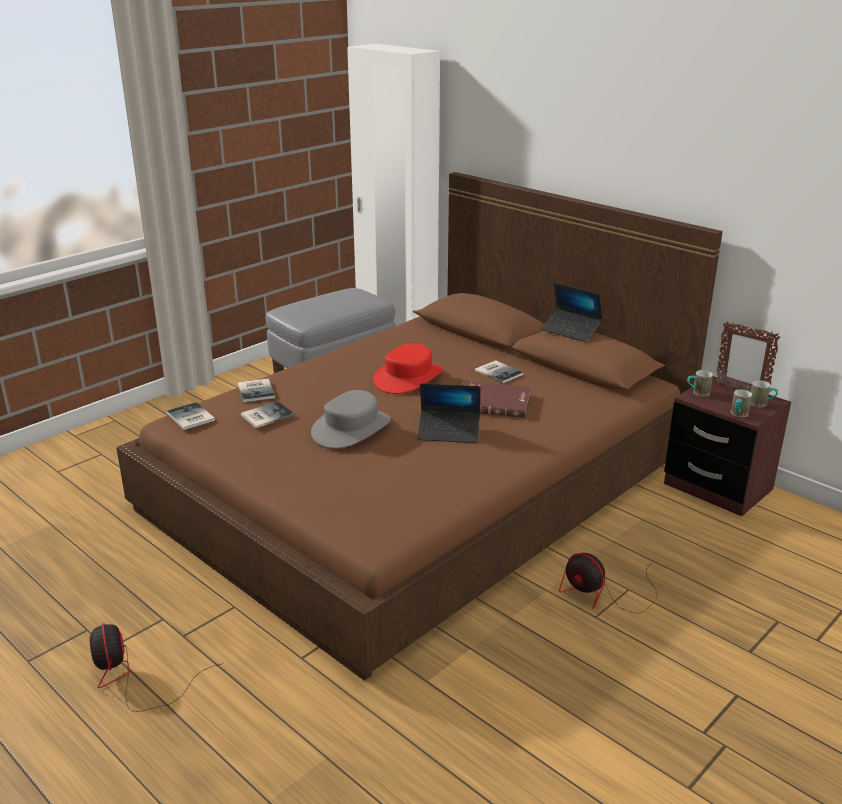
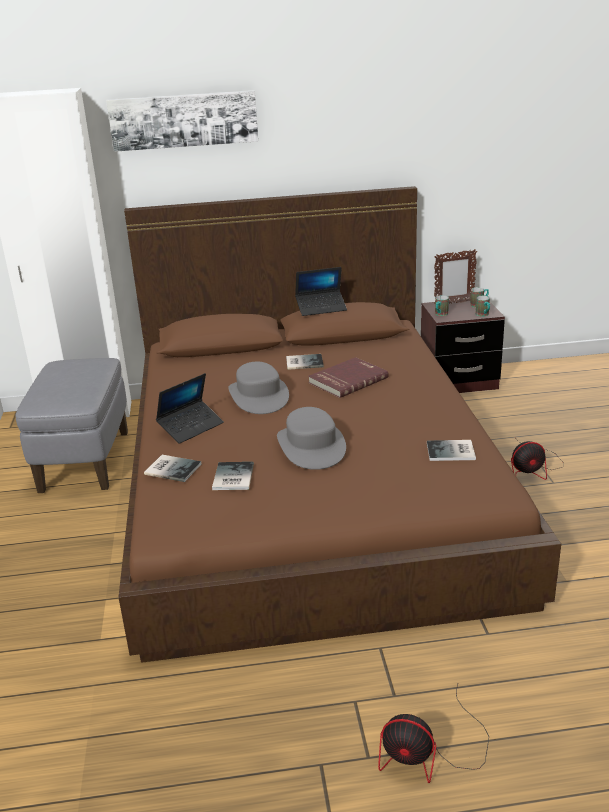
camera: 50 degrees left, 0 degrees up
(190, 417) = (172, 519): book -> book (452, 452)
(408, 377) = (259, 396): red hat -> grey hat
(449, 432) = (371, 411): laptop -> laptop (191, 427)
(514, 98) = (183, 120): none -> picture

